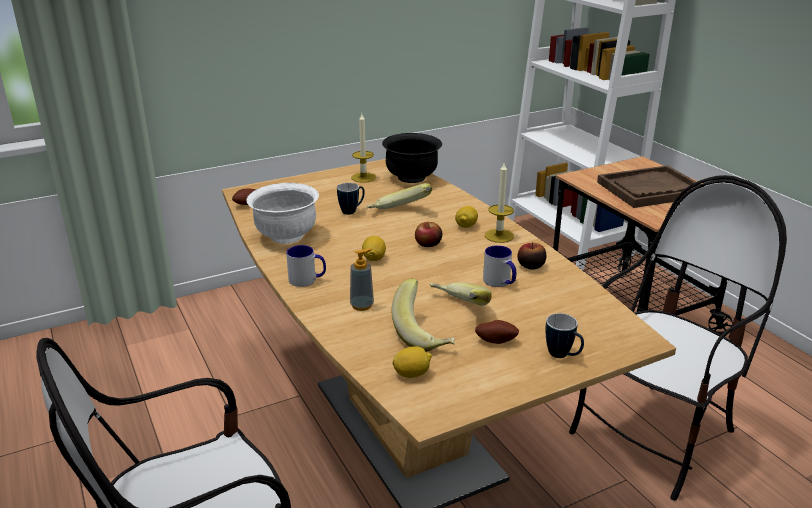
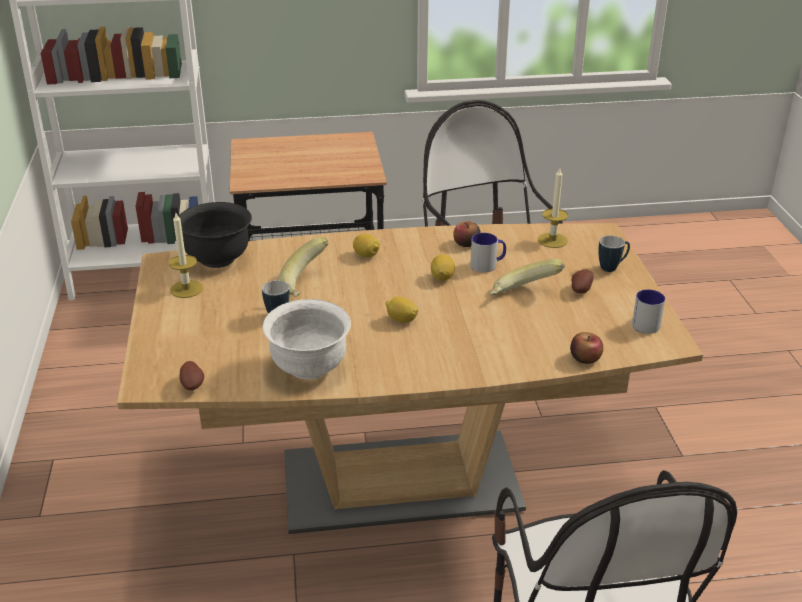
camera: 70 degrees left, 5 degrees up
(307, 280) = (424, 368): mug -> mug (646, 322)
(362, 305) = (493, 344): soap dispenser -> none
(412, 374) = (615, 339): lemon -> lemon (442, 277)
(425, 334) = (557, 320): banana -> none
(428, 244) = (390, 283): apple -> apple (585, 358)
(499, 236) = (399, 243): candle -> candle (552, 240)
(650, 189) = (308, 159): brown tray -> none

